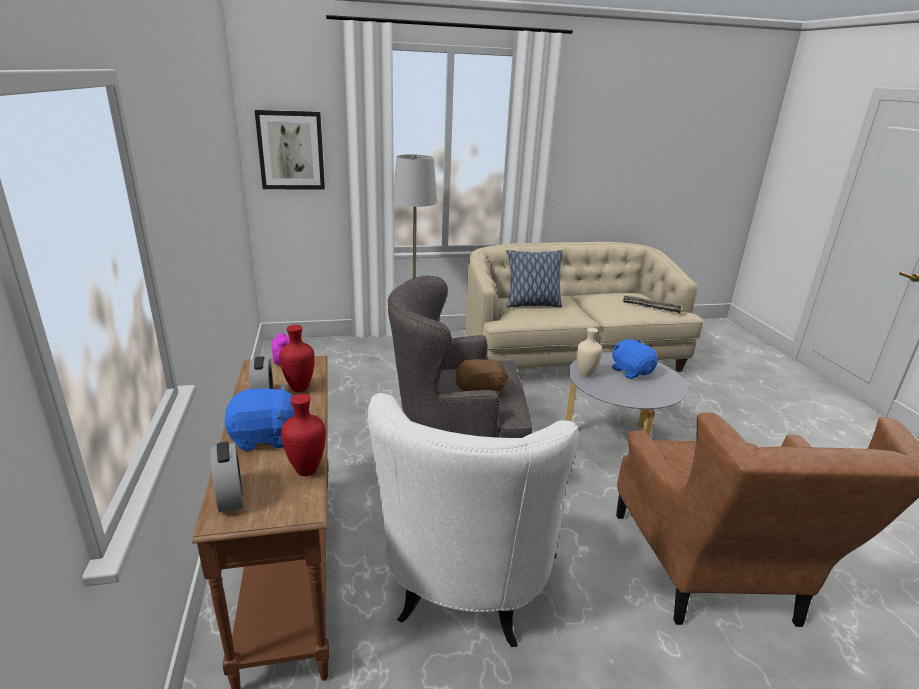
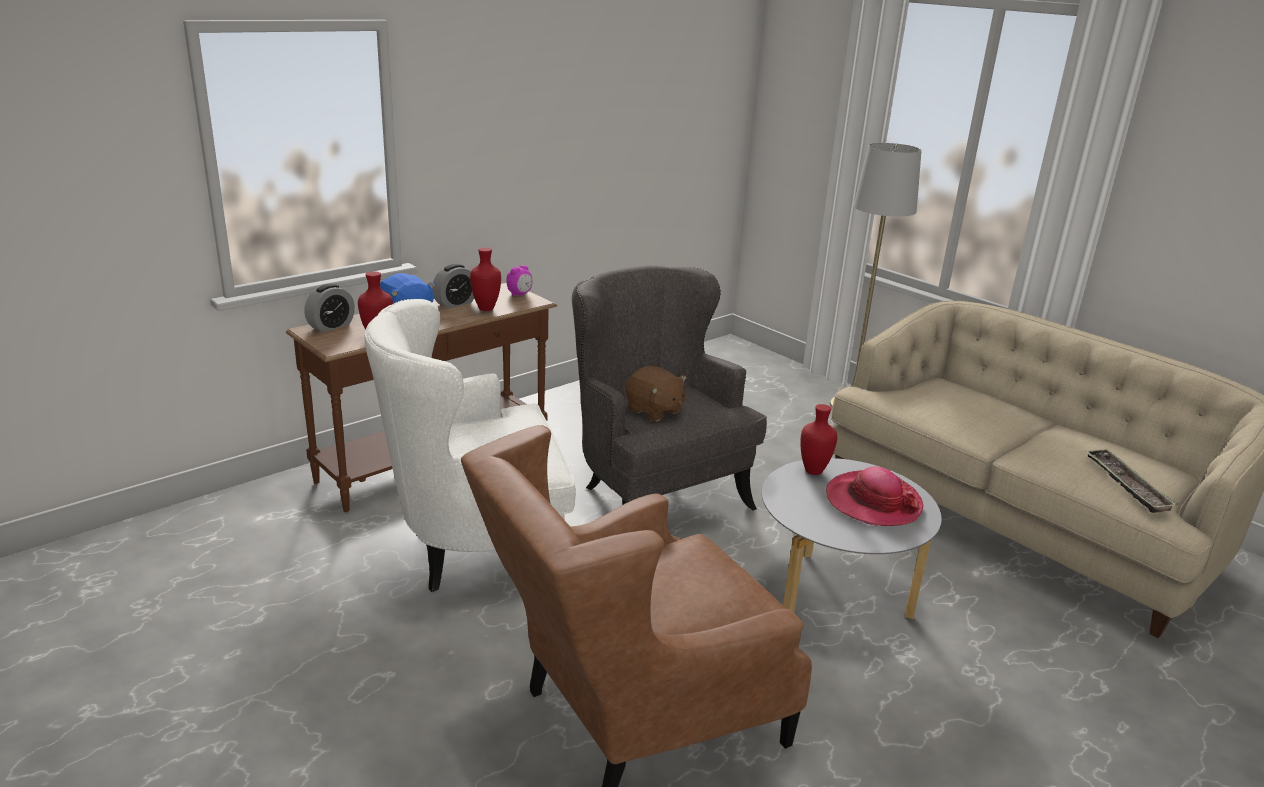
camera: 60 degrees right, 0 degrees up
(291, 150) = (795, 118): picture -> none
(532, 304) = (950, 398): pillow -> none
(586, 374) = (813, 472): beige vase -> red vase
(631, 371) = (873, 502): blue plush toy -> hat

